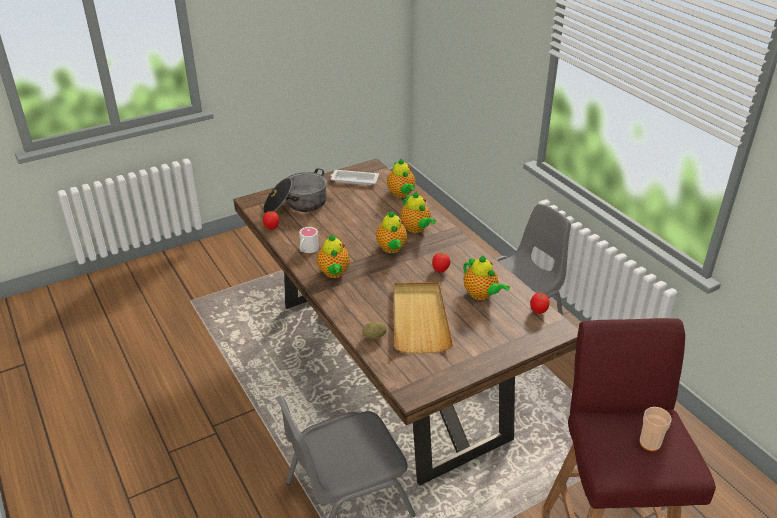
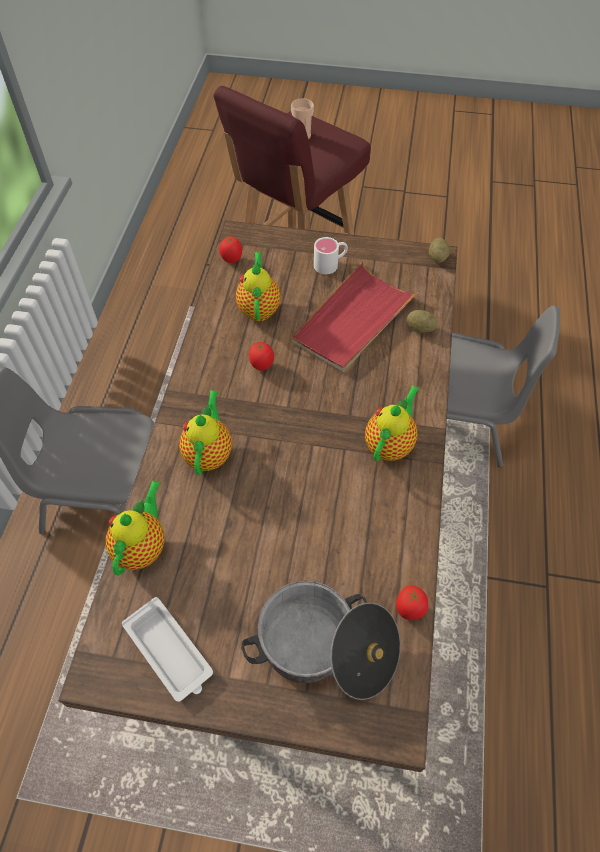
camera: 140 degrees left, 20 degrees up
(307, 250) = (391, 514): white mug -> white mug (331, 264)
(392, 249) = (279, 437): teapot -> none
(411, 393) = (437, 258): none -> potato
(419, 319) = (353, 320): beige tray -> red tray

